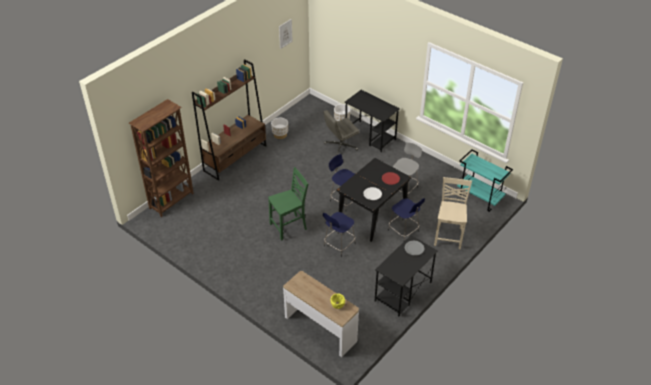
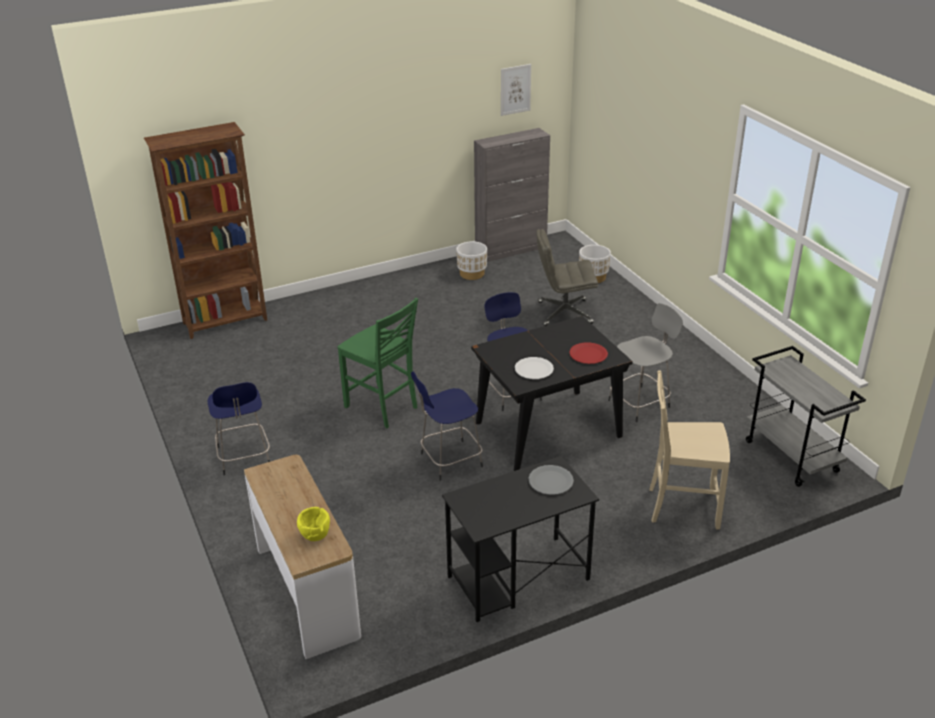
camera: 25 degrees right, 10 degrees down
(235, 158) = (373, 288): brown bookcase -> none
(289, 227) = (382, 407): green chair -> green chair turned 45 degrees clockwise
(290, 113) = (511, 250): none -> grey cabinet
(370, 136) = (630, 310): black desk -> none
(404, 231) = (592, 473): blue stool -> blue stool (244, 457)
(449, 236) = (681, 507): beige chair -> beige chair turned 120 degrees counterclockwise
(480, 197) = (792, 457): turquoise cart -> grey cart

